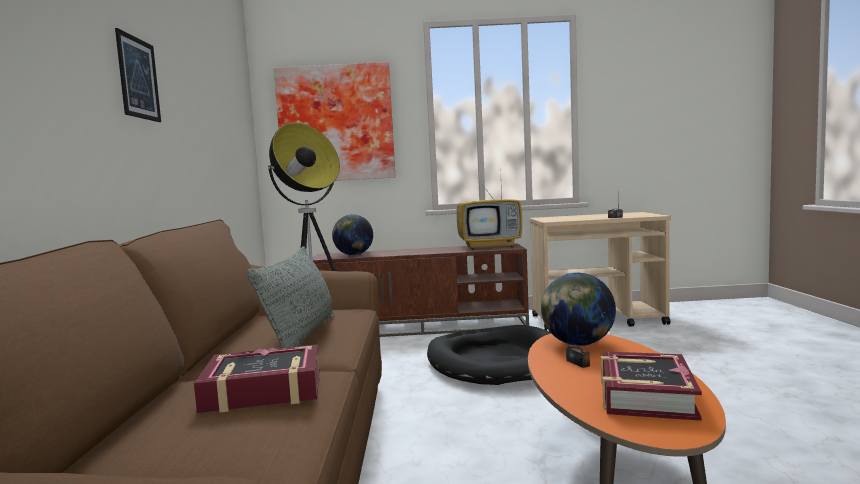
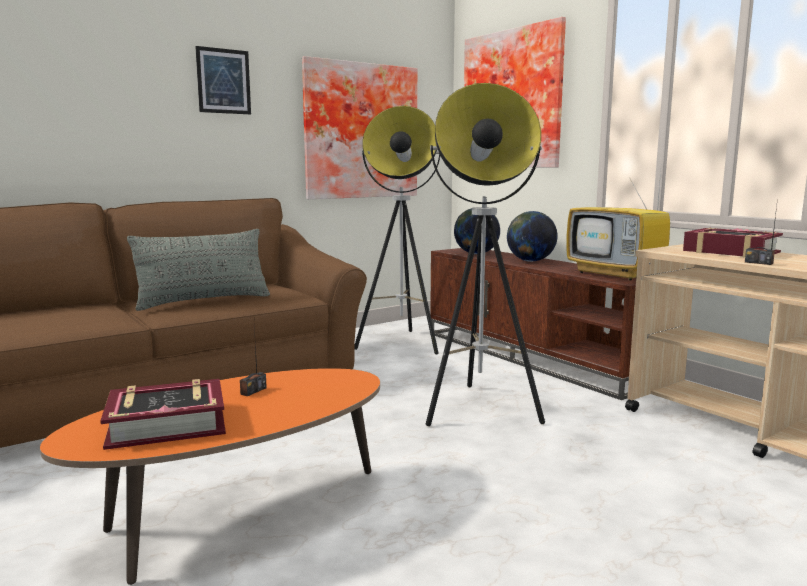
camera: 55 degrees right, 5 degrees up
(219, 148) = (359, 131): none -> picture
(263, 390) = (75, 317): book -> book (730, 252)
(497, 361) = (479, 409): black dog bed -> floor lamp
(578, 344) = (320, 383): globe -> globe (530, 261)

